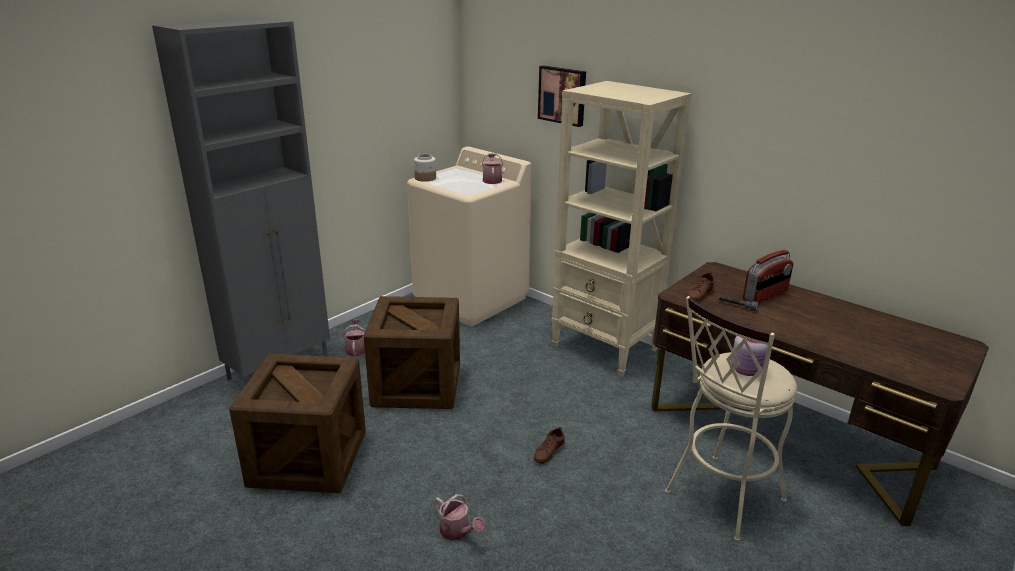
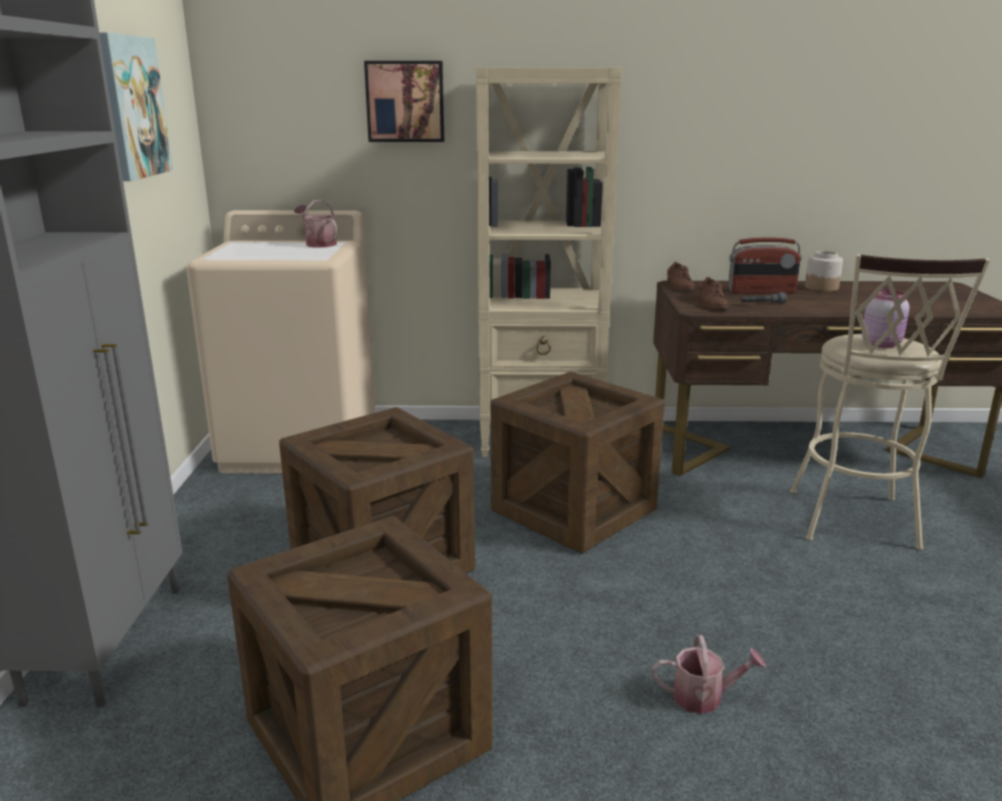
camera: 40 degrees left, 5 degrees down
(356, 349) = (215, 562): watering can -> none
(388, 90) = (133, 107): none -> picture
(425, 178) = (216, 256): jar -> jar (821, 287)
(548, 451) = (651, 559): brown shoe -> brown shoe (680, 286)
(552, 402) = (573, 510): none -> crate
(765, 295) = (761, 292): radio -> radio turned 75 degrees clockwise

